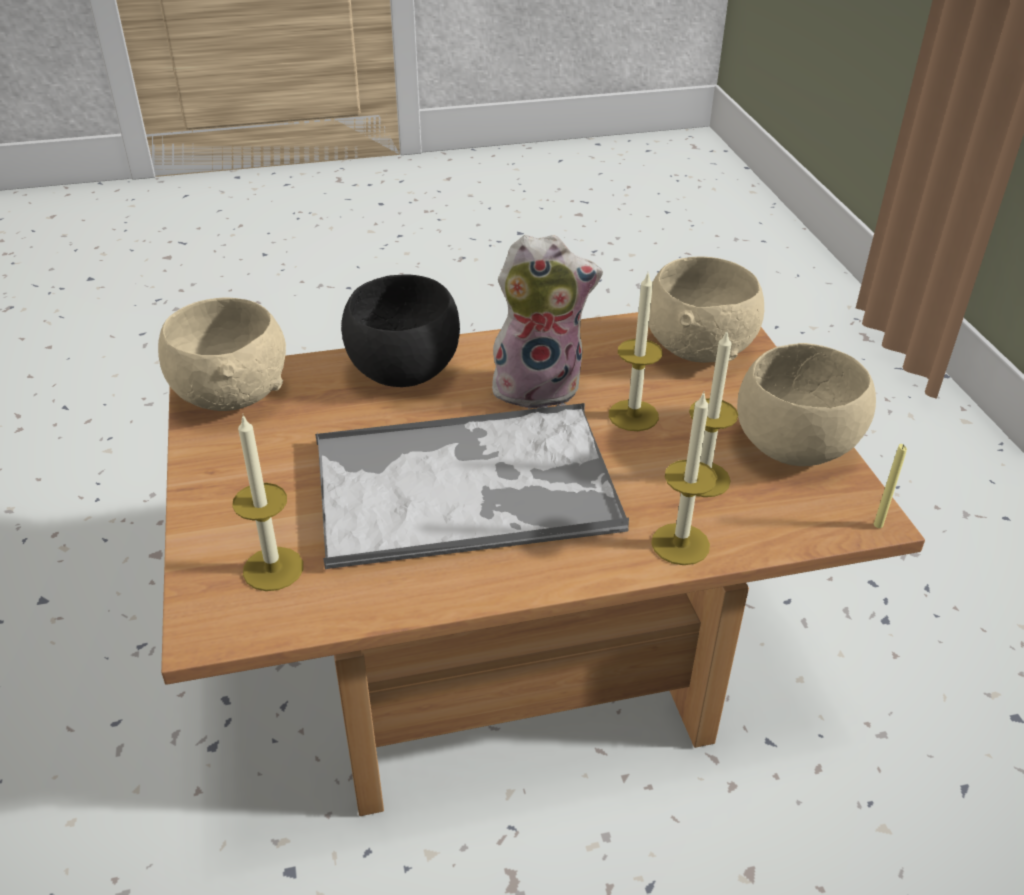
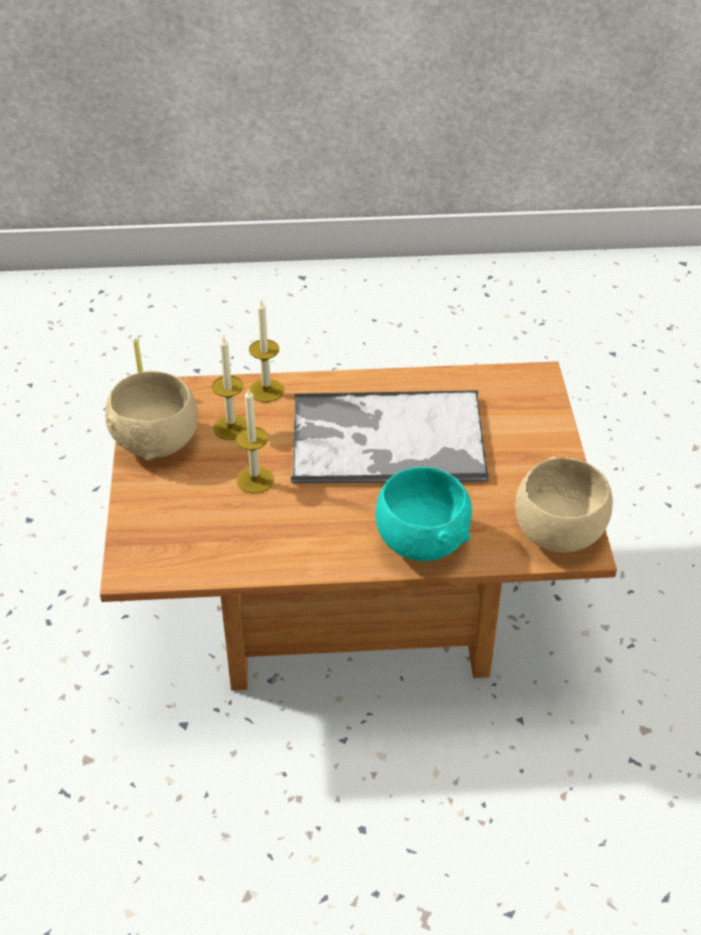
camera: 170 degrees left, 5 degrees up
(273, 569) = (507, 403): candle -> none
(404, 372) = (421, 541): black bowl -> turquoise bowl
(539, 386) = (316, 514): plush toy -> none
(699, 349) = (171, 537): beige bowl -> none

